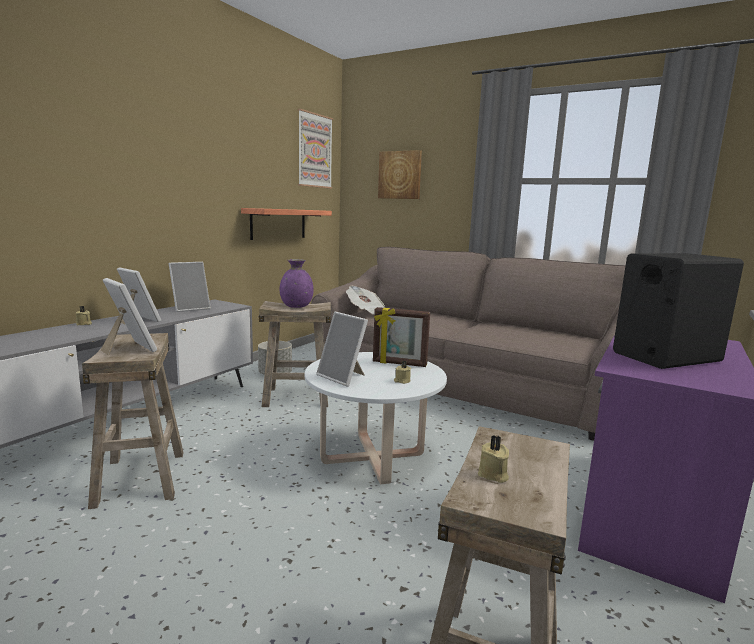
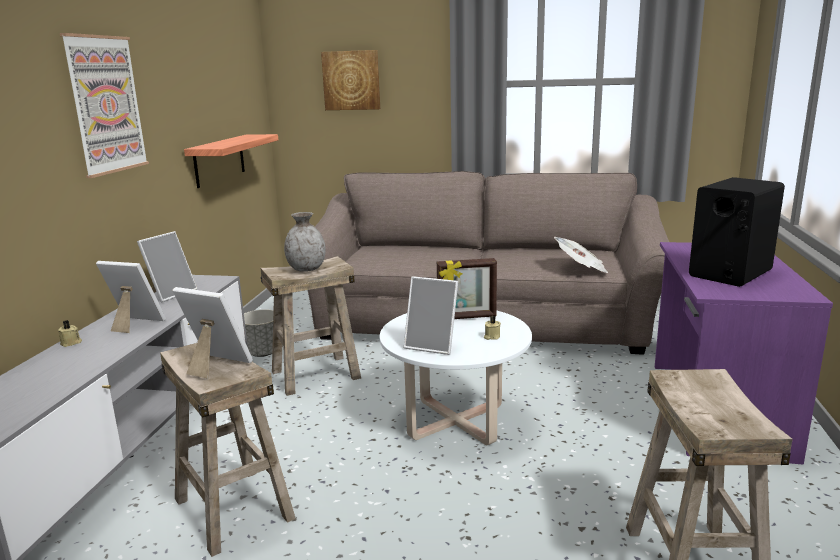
camera: 20 degrees left, 5 degrees up
(296, 306) = (306, 269): purple vase -> grey vase
(314, 151) = (240, 56): picture -> picture (106, 105)
(366, 312) = (362, 258): newspaper -> newspaper (581, 269)
(493, 474) = (700, 407): beige candle -> none

